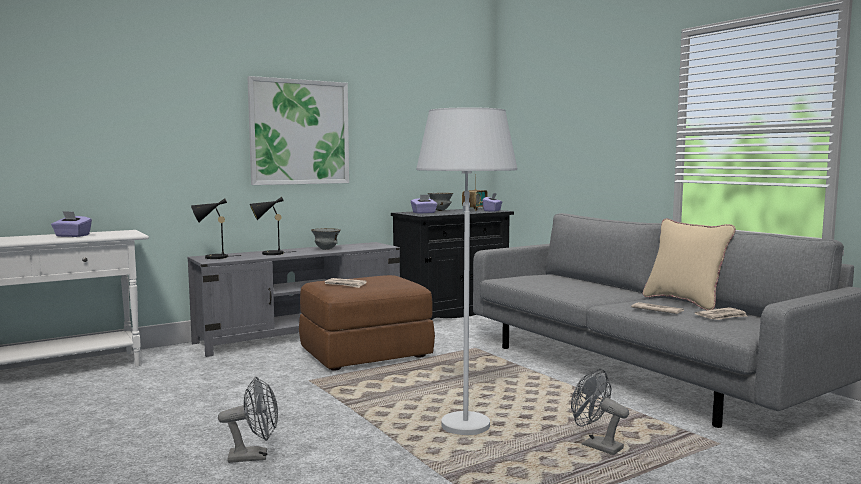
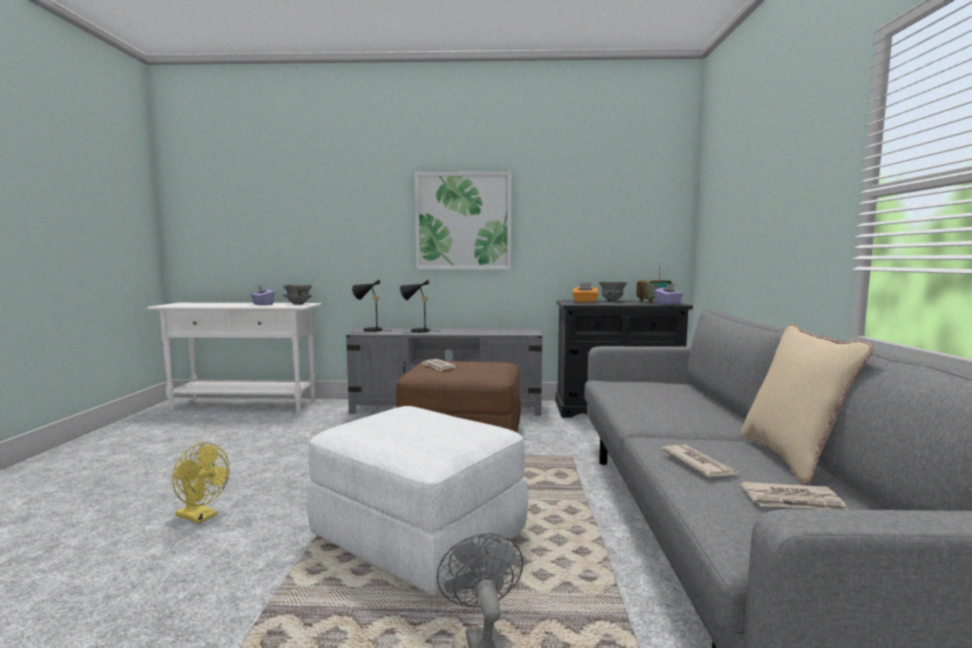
camera: 35 degrees right, 0 degrees up
(254, 456) = (201, 517): grey fan -> yellow fan
(326, 249) = (471, 331): grey bowl -> grey bowl (298, 304)
(424, 213) = (585, 302): purple tissue box -> orange tissue box
(464, 415) = (420, 535): white floor lamp -> white ottoman

